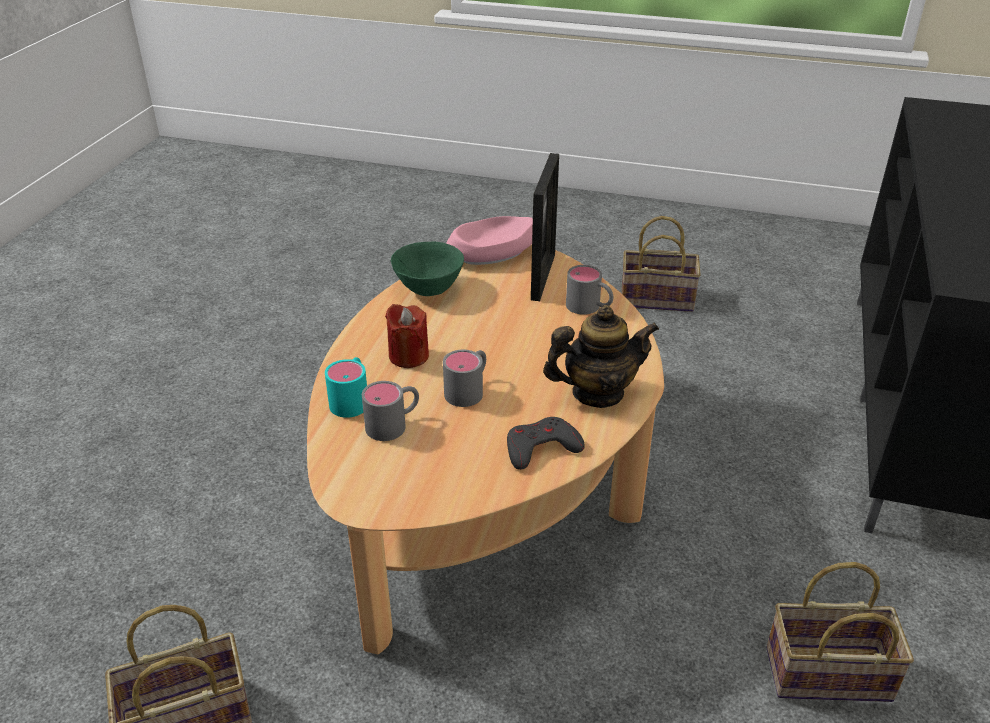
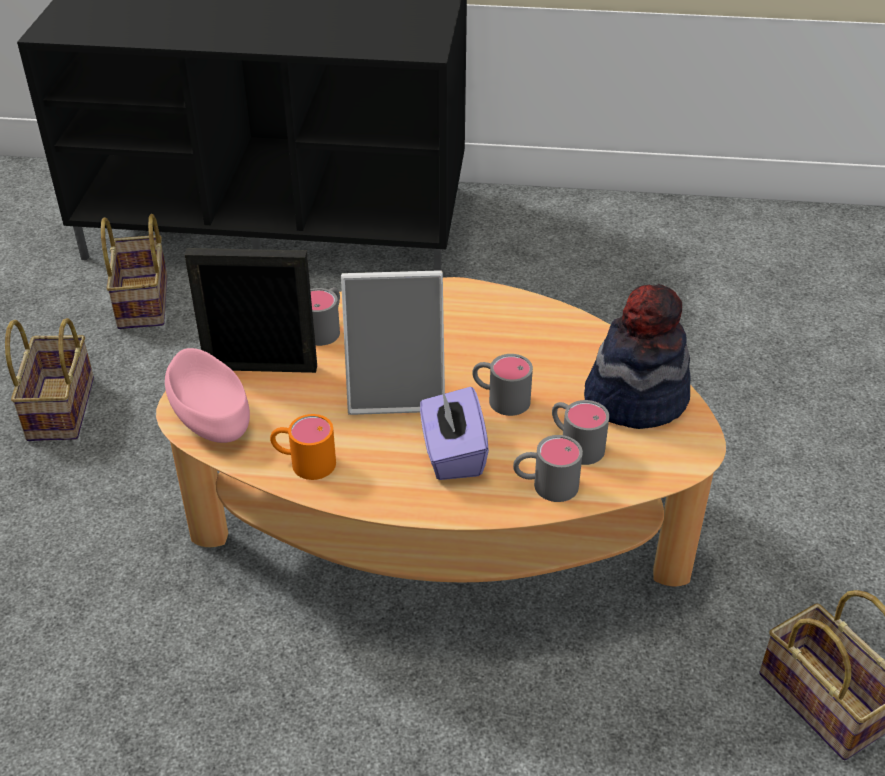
camera: 100 degrees left, 5 degrees up
(352, 399) = (545, 485): turquoise mug -> grey mug
(408, 356) = (452, 454): red candle -> purple tissue box
(428, 290) = (303, 462): green bowl -> orange mug
(442, 475) = (635, 398): none -> hat
(496, 336) = (397, 391): none -> picture frame
(541, 448) = (572, 342): grey game controller -> none
(597, 393) = (479, 314): teapot -> none
(825, 676) = (596, 311): basket -> basket (145, 303)

